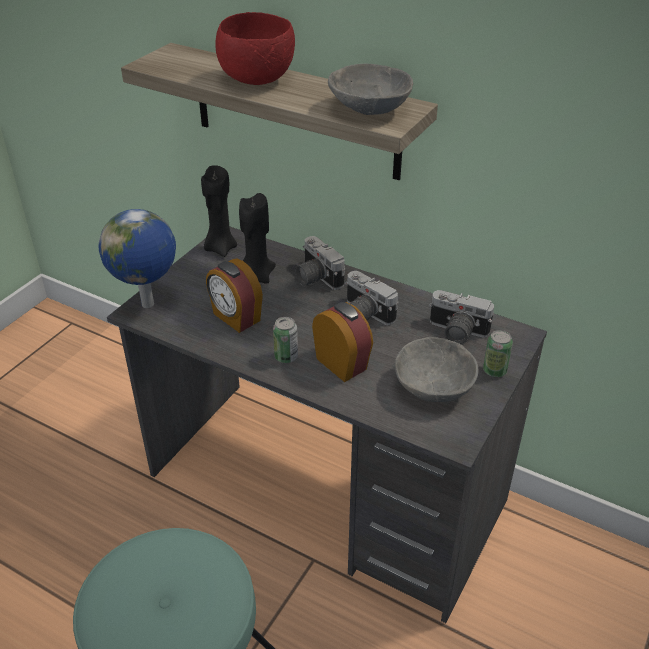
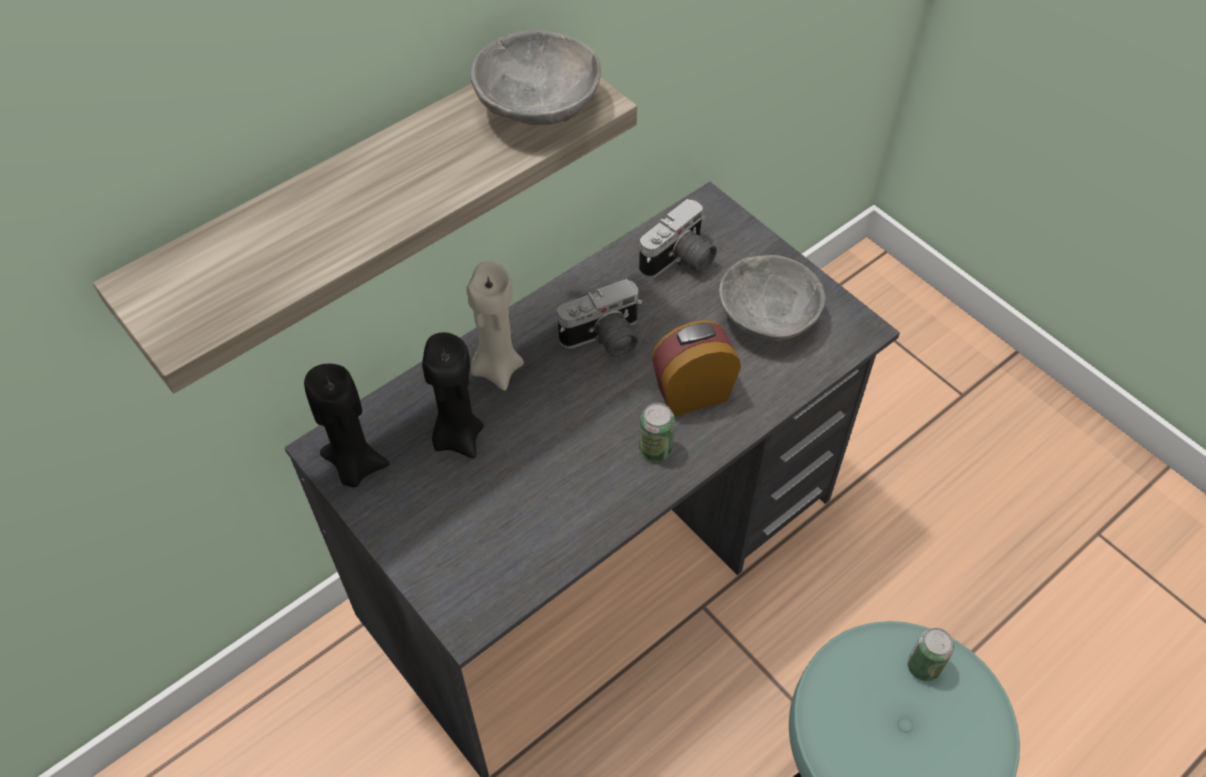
camera: 70 degrees left, 15 degrees up
(149, 305) = (458, 596): globe -> none
(235, 318) = (544, 487): alarm clock -> none
(258, 79) = (354, 199): red bowl -> none
(315, 278) = (497, 368): camera -> beige candle
(494, 371) = (760, 253): can -> can (923, 666)

